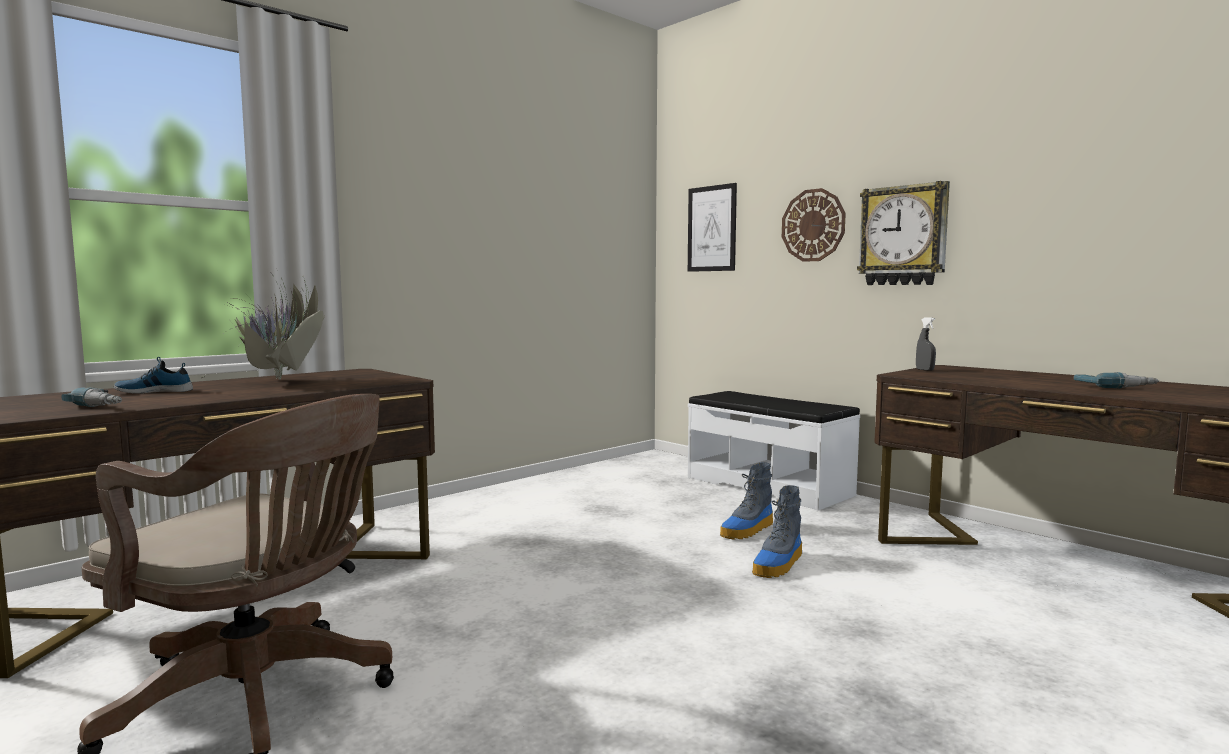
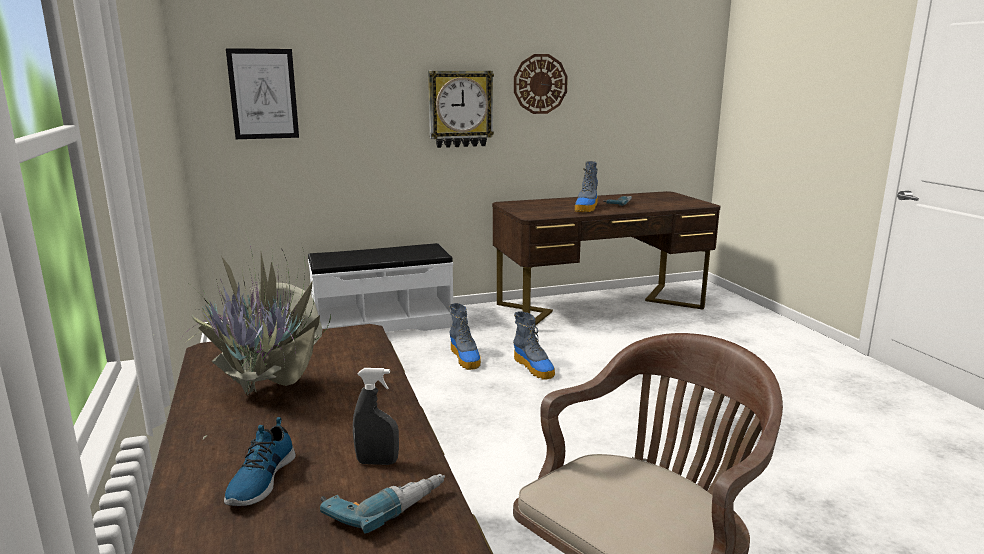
camera: 65 degrees left, 10 degrees up
(813, 225) = (382, 97): wall clock -> wall clock (540, 84)
(925, 370) = (516, 209): grey spray bottle -> grey spray bottle (377, 462)
(1028, 381) = (586, 208): none -> boot

